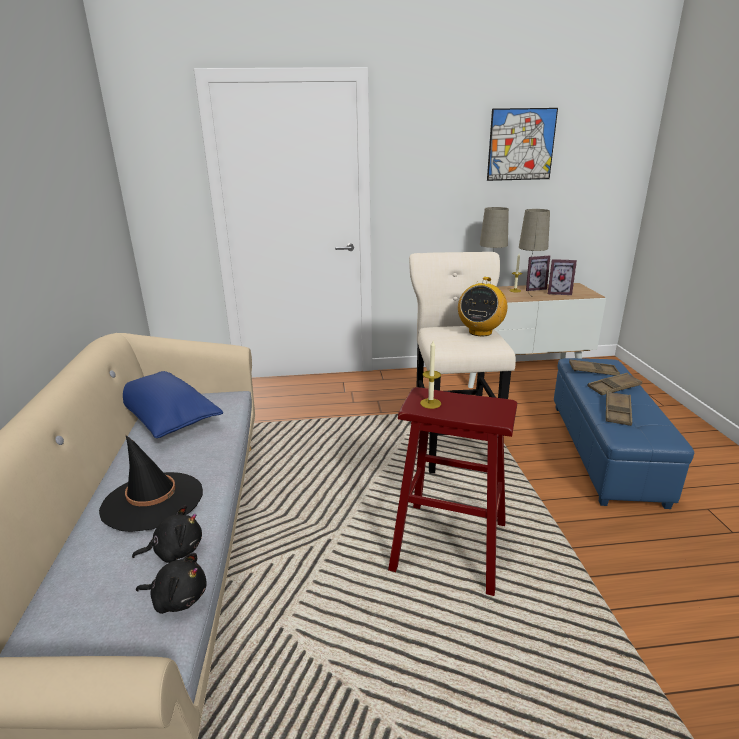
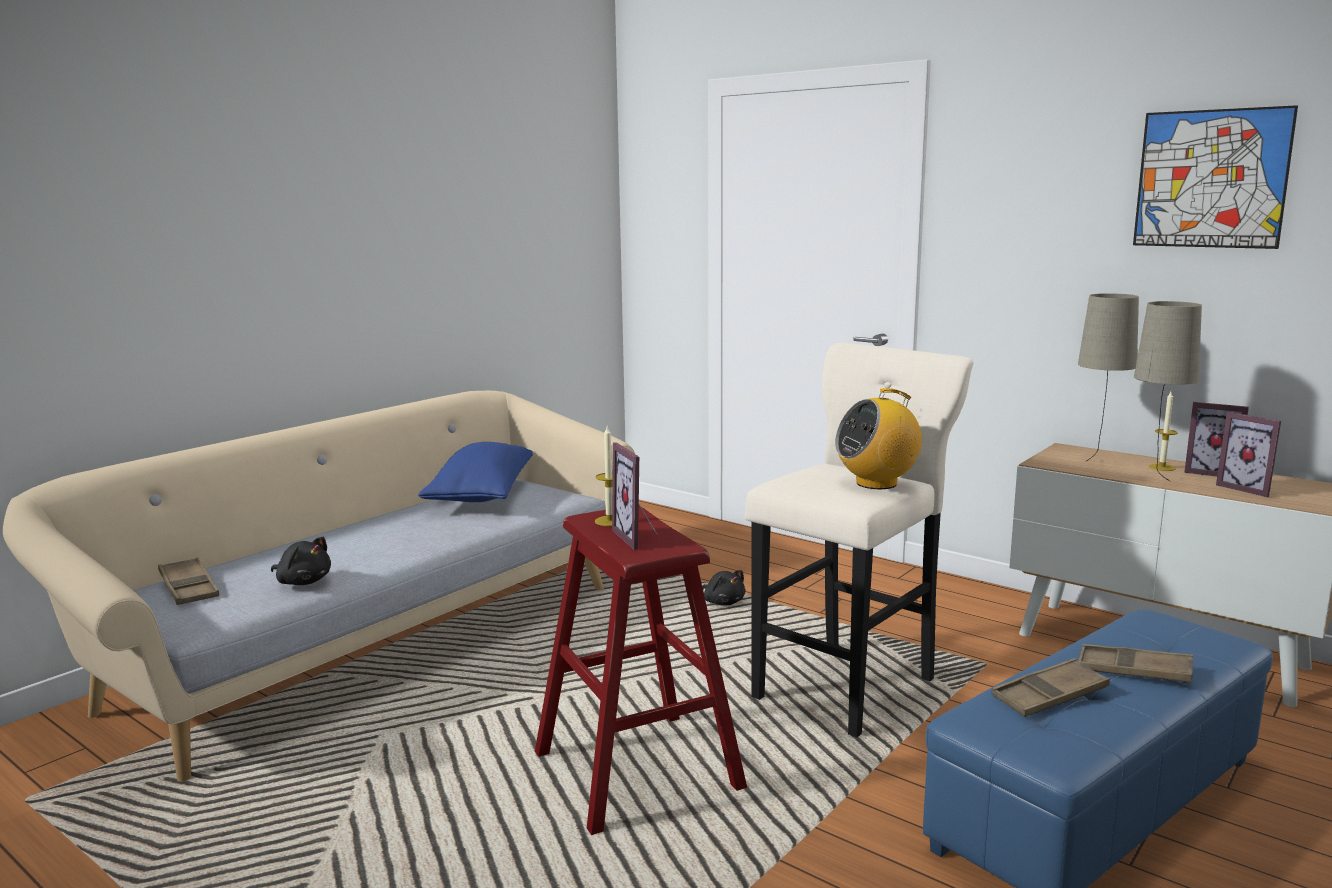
camera: 45 degrees right, 10 degrees down
(153, 501) = (351, 546): black hat -> none
(178, 598) = (252, 608): black plush toy -> black plush toy (723, 602)
(471, 407) = (639, 537): none -> picture frame
(593, 371) = (1155, 640): brown tray -> brown tray (189, 588)

